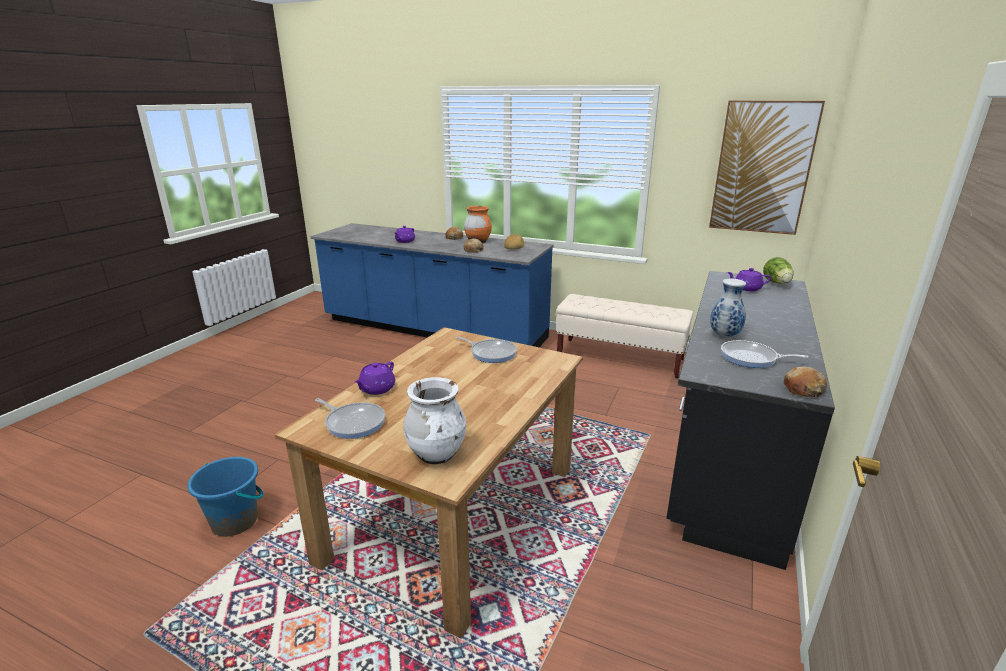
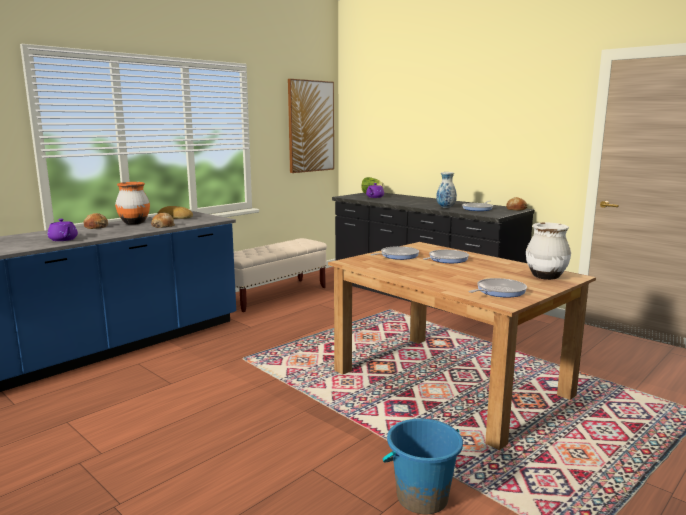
camera: 70 degrees left, 10 degrees down
(376, 389) = (443, 284): purple teapot -> none
(492, 381) = (446, 259): none -> frying pan

